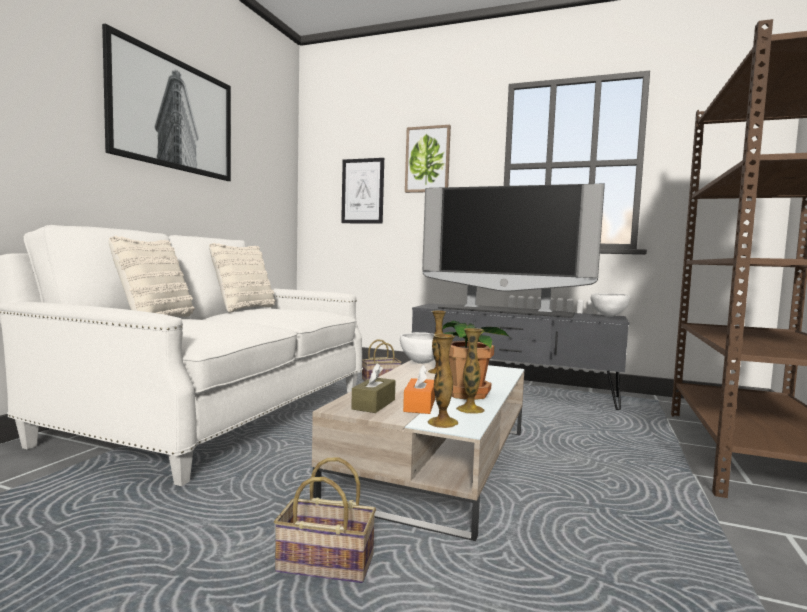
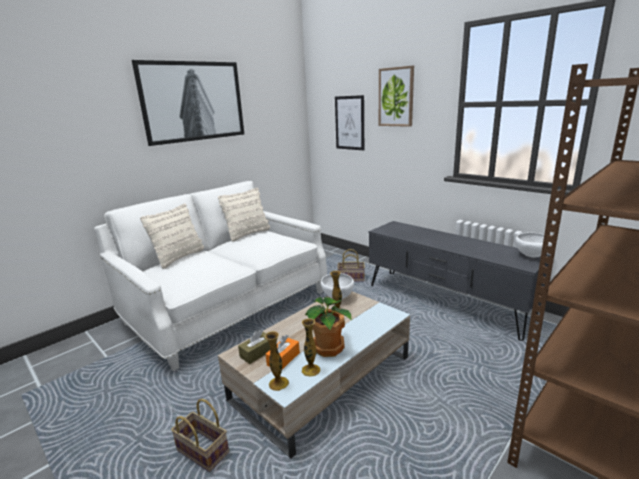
camera: 25 degrees right, 15 degrees up
(506, 311) = (441, 241): television -> none

